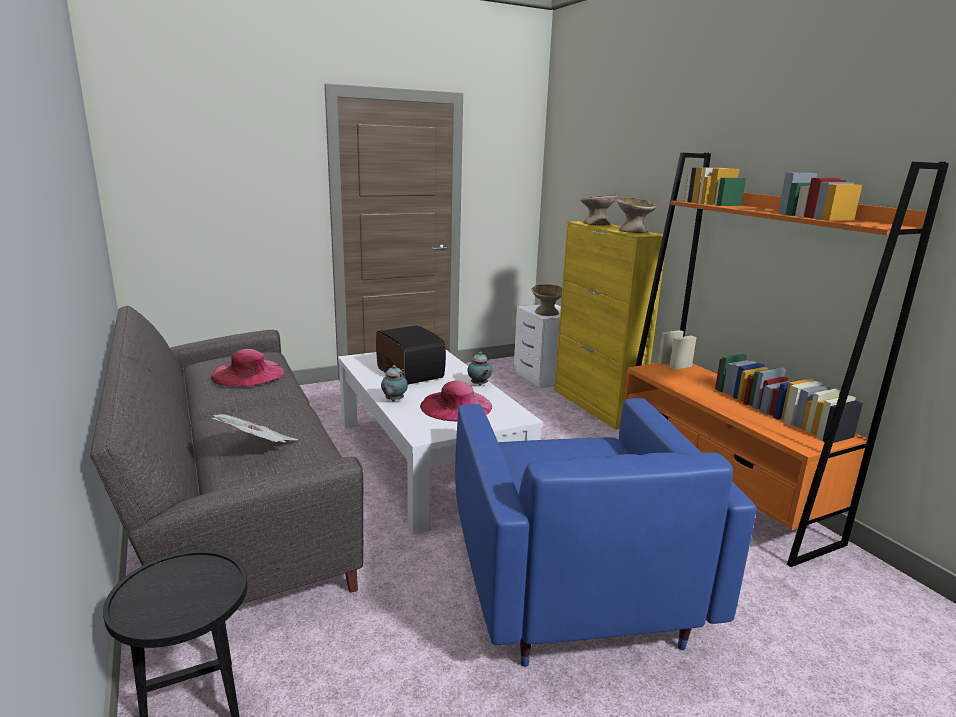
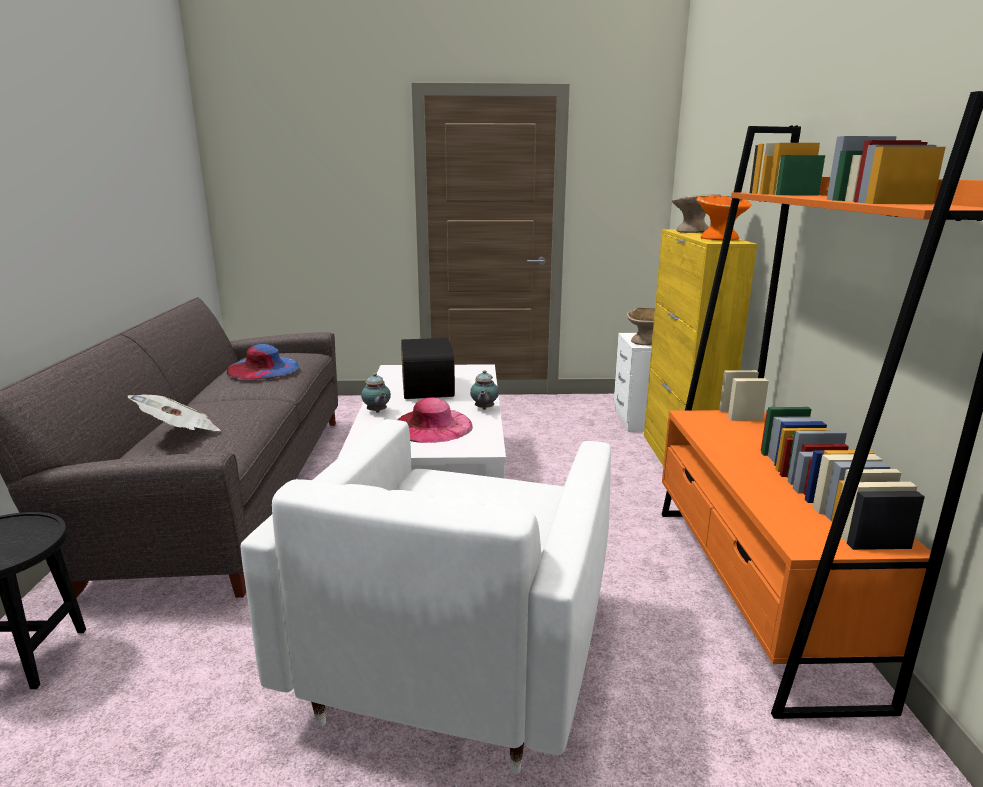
camera: 25 degrees right, 0 degrees up
(247, 373) = (263, 368): pink hat -> blue hat
(393, 400) = (377, 412): teapot -> teapot turned 75 degrees counterclockwise
(572, 585) = (456, 654): blue armchair -> white armchair
(633, 231) = (719, 238): beige bowl -> orange bowl

